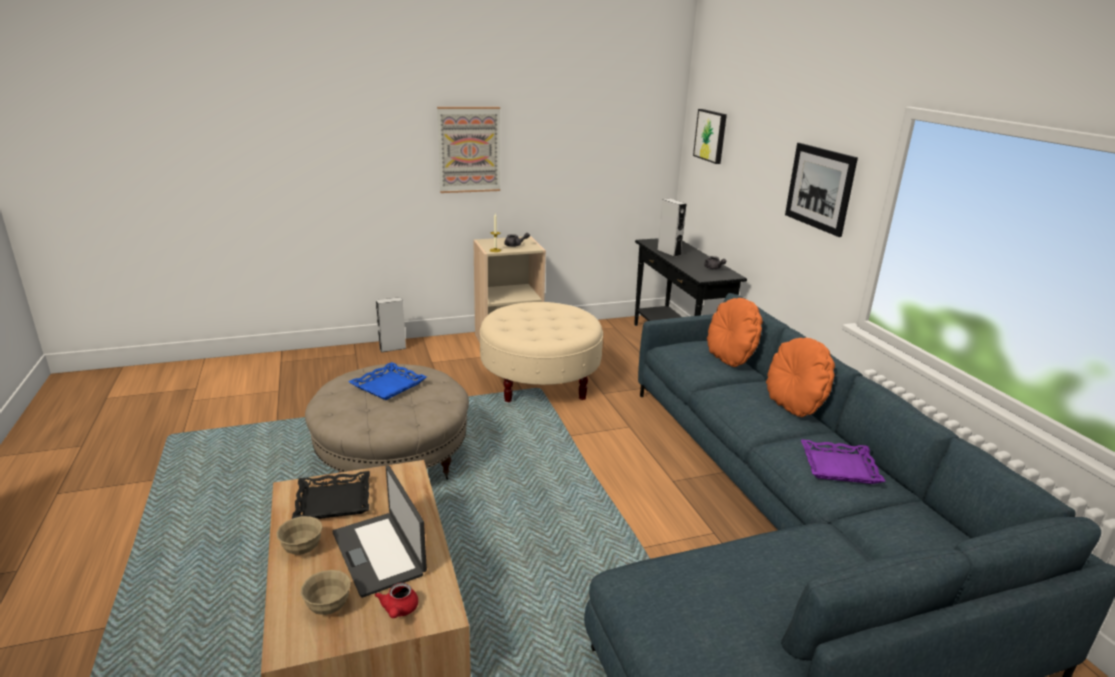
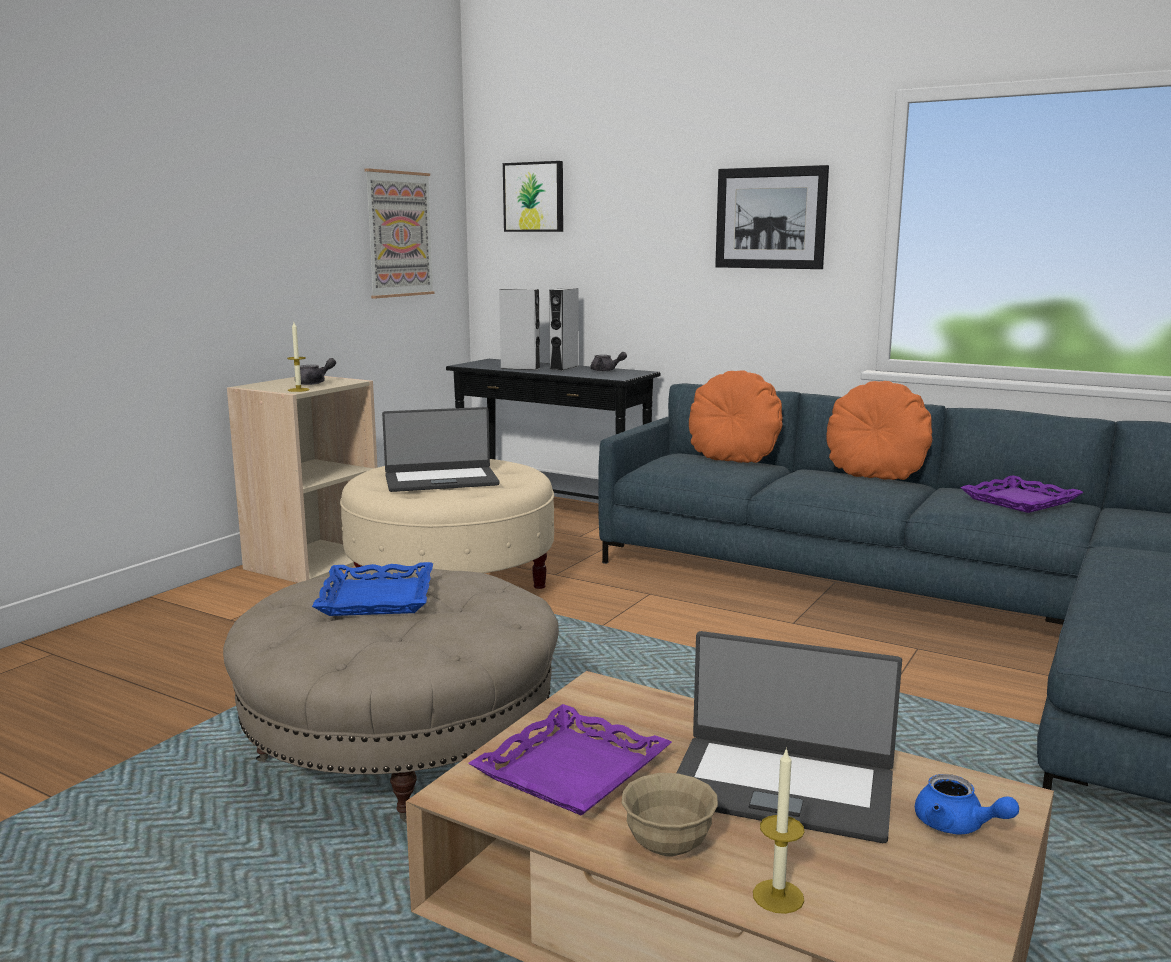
camera: 40 degrees left, 10 degrees down
(293, 589) = (778, 896): none -> candle
(328, 607) = (875, 882): beige bowl -> none
(333, 501) = (573, 771): black tray -> purple tray
(392, 348) = (119, 625): grey speaker -> grey speaker (564, 367)
(399, 610) = (957, 826): red teapot -> blue teapot
(469, 150) = (201, 222): picture -> picture (399, 234)
(533, 322) = (441, 480): none -> laptop

